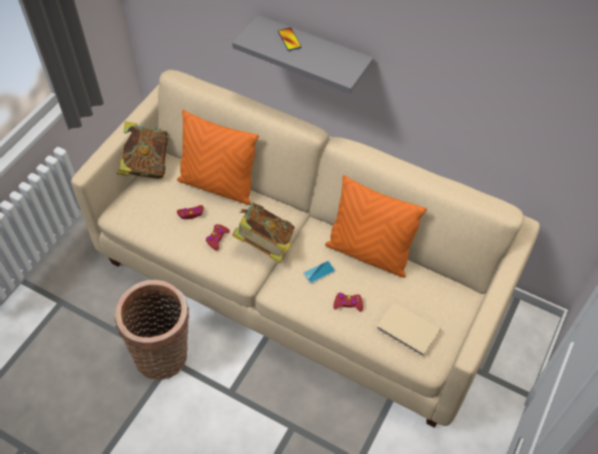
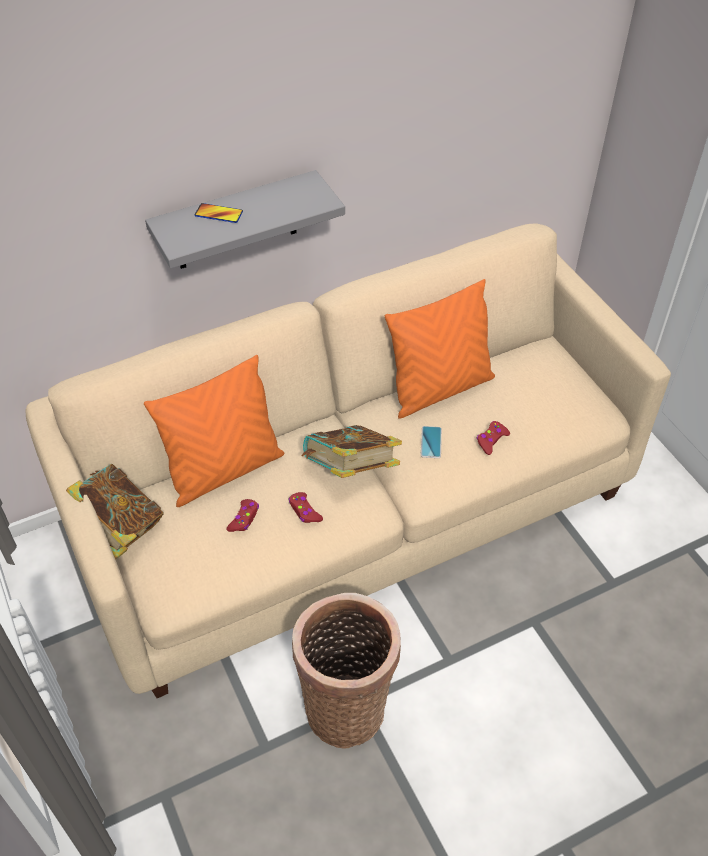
camera: 55 degrees left, 5 degrees down
(408, 331) = (560, 411): beige book -> none

